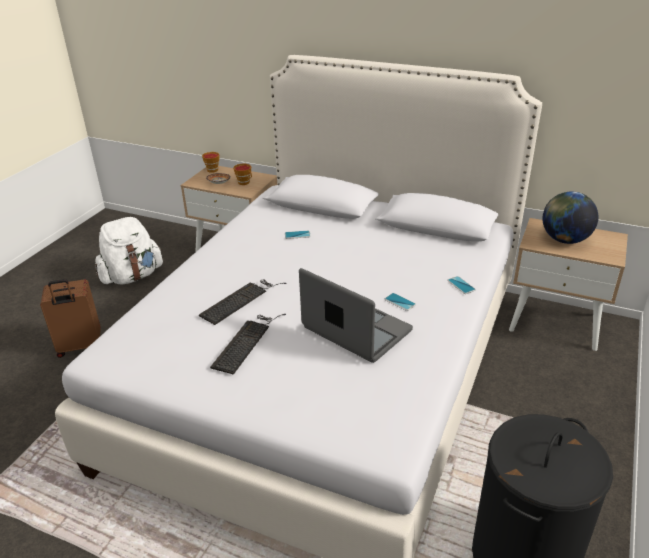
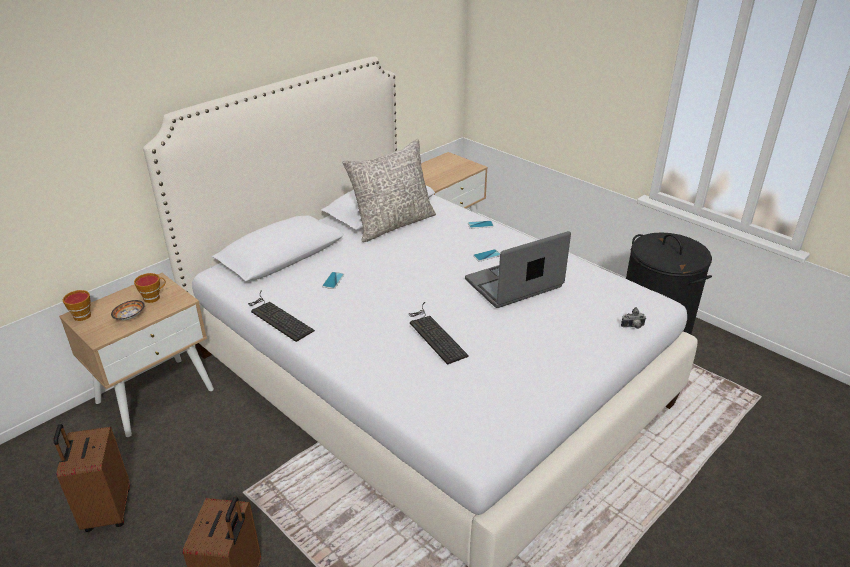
camera: 70 degrees left, 0 degrees up
(132, 276) = (106, 511): white backpack -> brown suitcase
(247, 341) = (503, 342): keyboard -> keyboard (277, 317)
(323, 432) = (633, 327): none -> camera
(414, 237) = (392, 224): none -> grey pillow
(564, 240) = (437, 173): globe -> none

